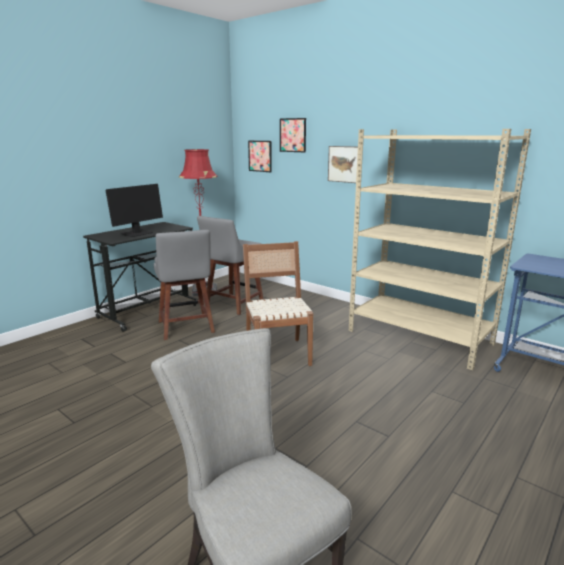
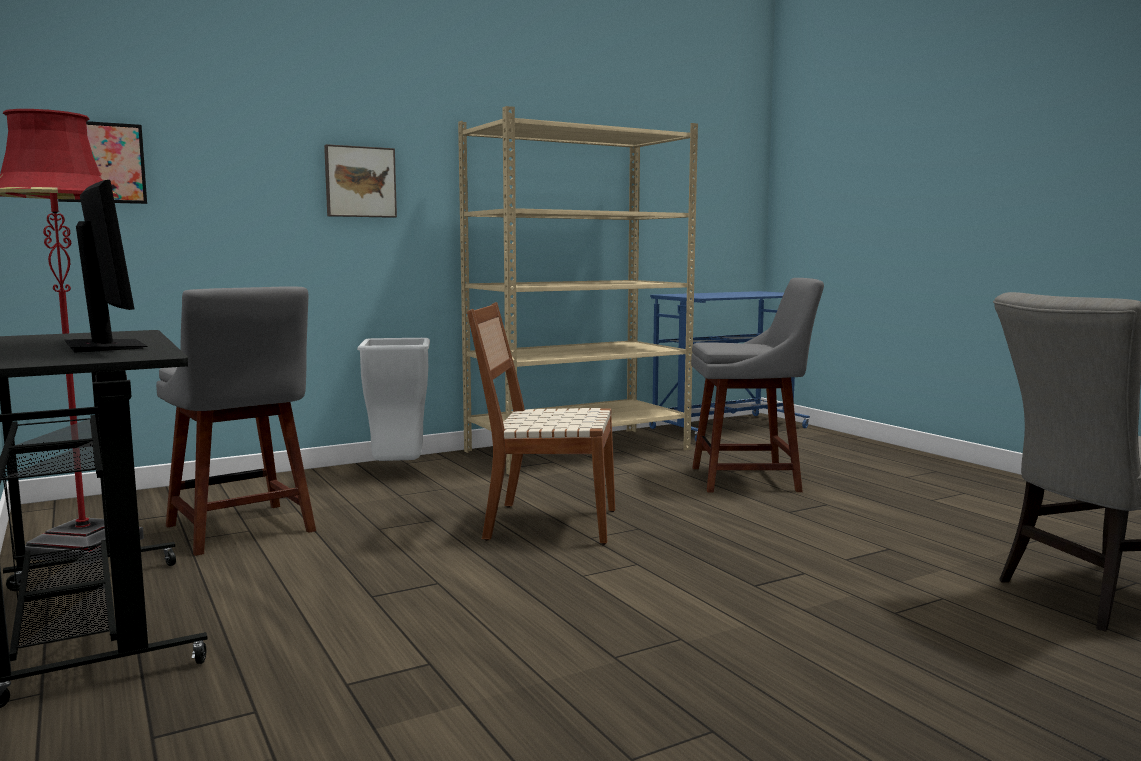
camera: 70 degrees left, 10 degrees down
(186, 328) = (309, 584): grey stool -> grey stool (751, 479)
(293, 135) = (215, 116): picture -> none
(327, 308) = (398, 472): none -> grey trash can

